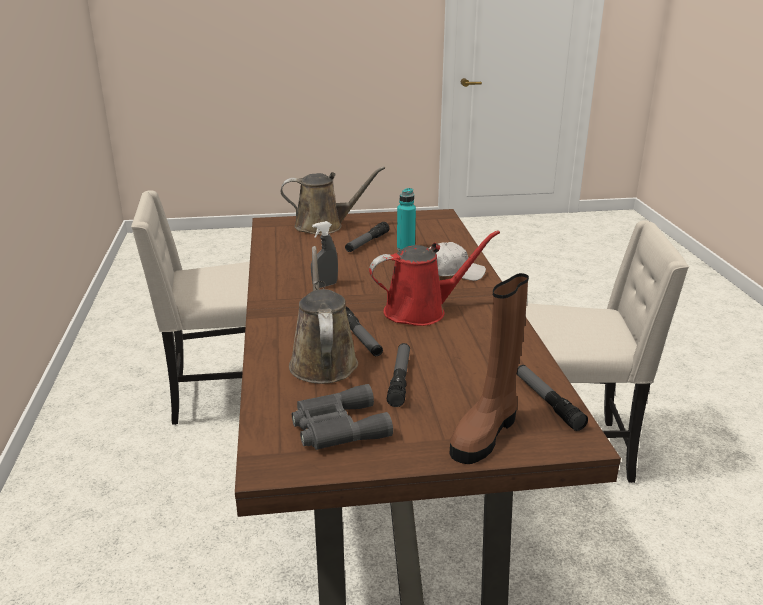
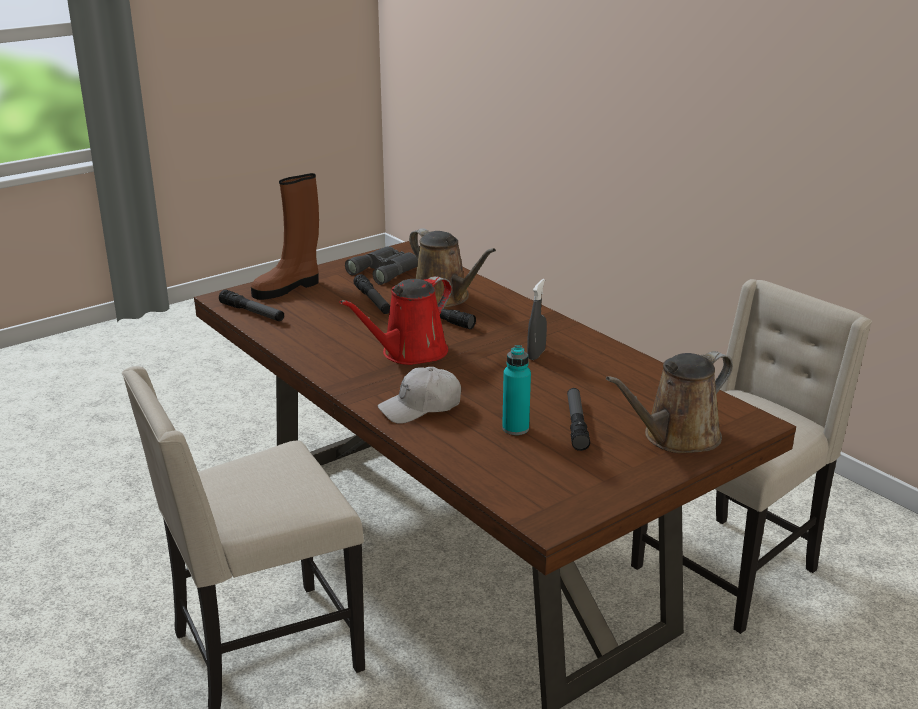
camera: 150 degrees right, 0 degrees up
(485, 433) = (288, 288): brown boot -> brown boot turned 135 degrees counterclockwise

